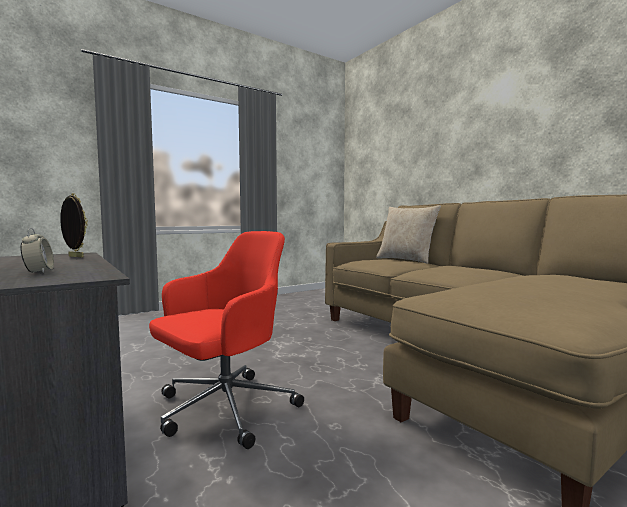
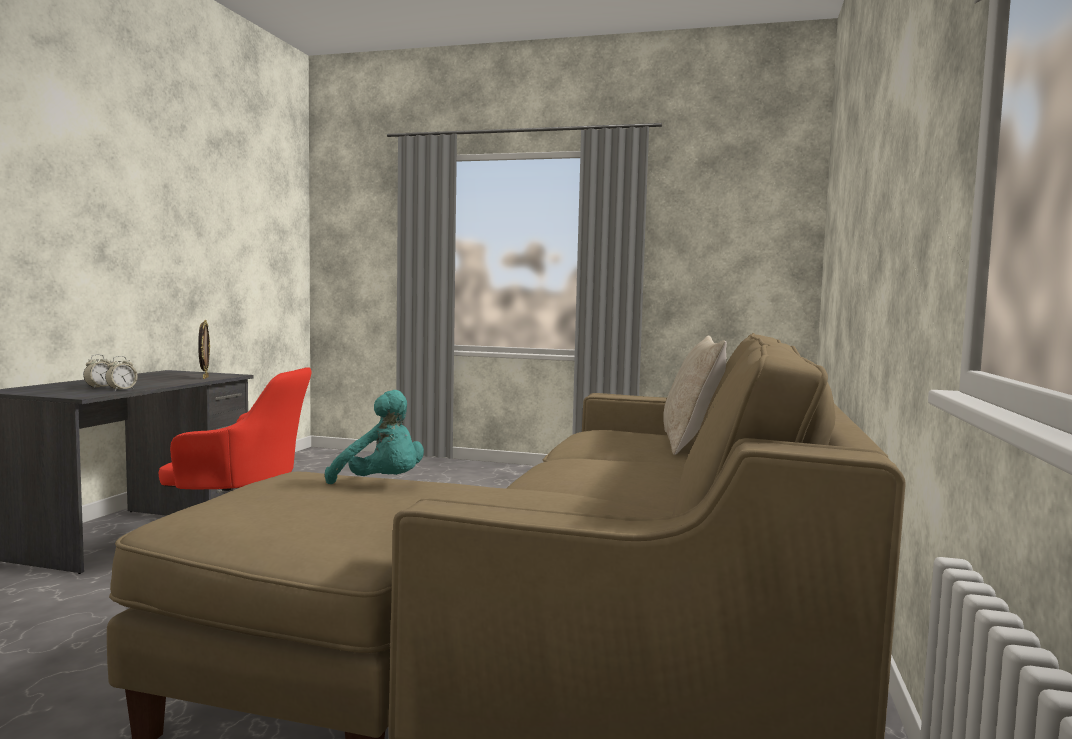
camera: 50 degrees right, 0 degrees up
(87, 269) = (121, 389): none -> alarm clock
(495, 287) = (382, 485): none -> turquoise plush toy

